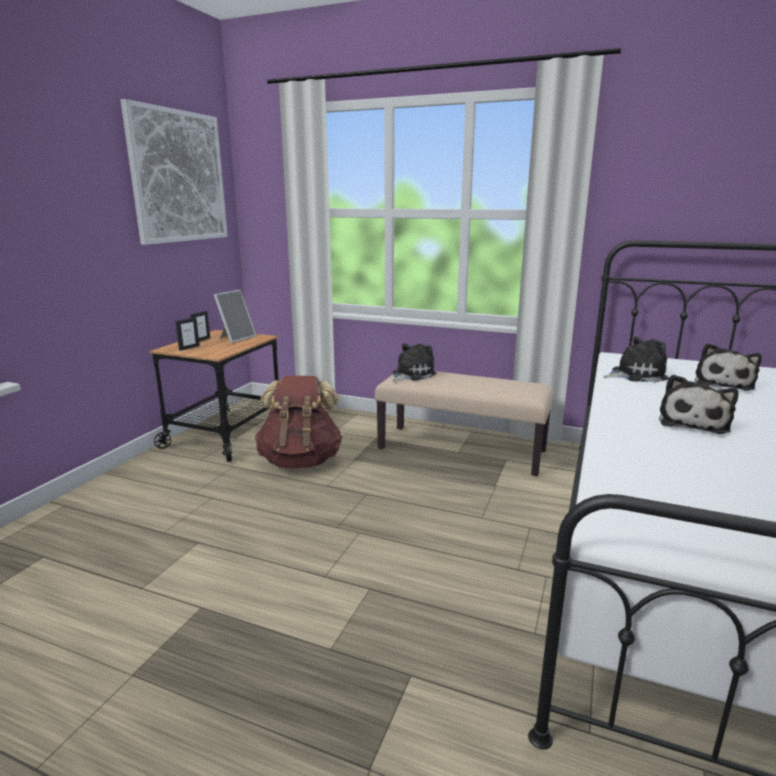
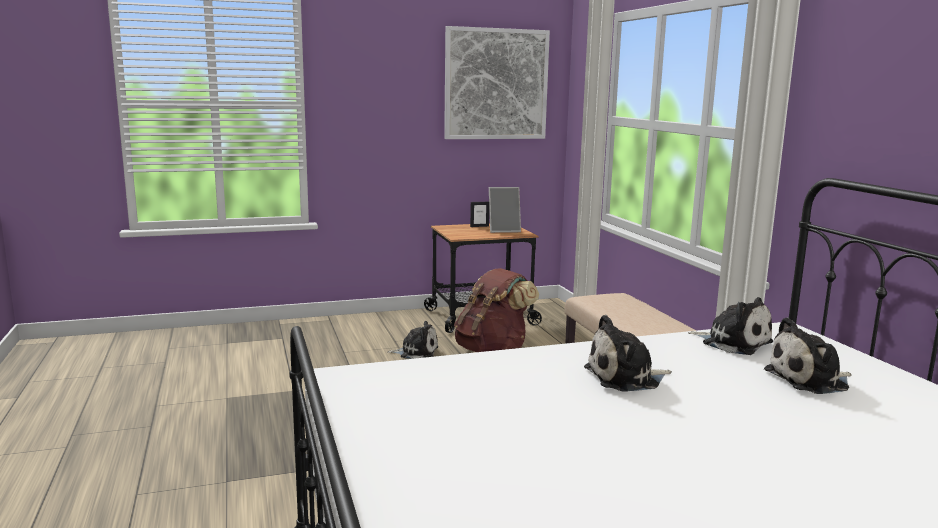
camera: 50 degrees right, 5 degrees down
(189, 348) = (456, 229): picture frame -> none
(411, 374) = (609, 298): plush toy -> plush toy (416, 352)

